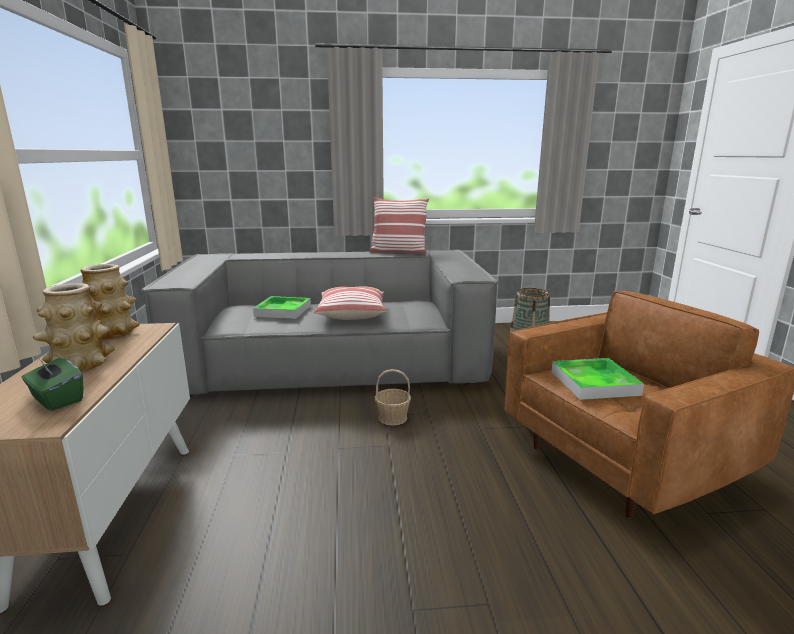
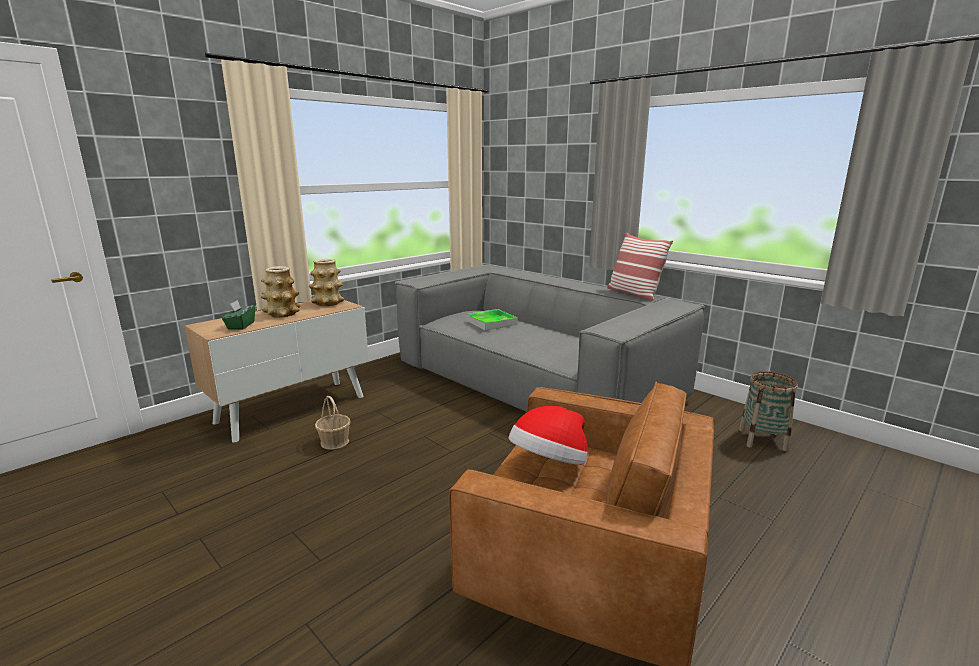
camera: 50 degrees right, 0 degrees up
(351, 314) = (529, 339): pillow -> none
(392, 417) = (490, 437): basket -> basket (335, 442)
(594, 383) = (549, 464): tray -> hat

